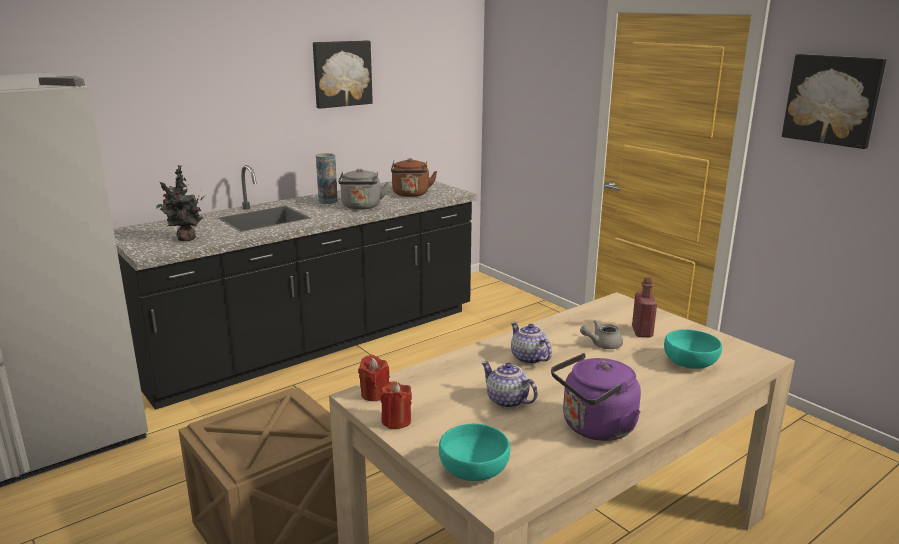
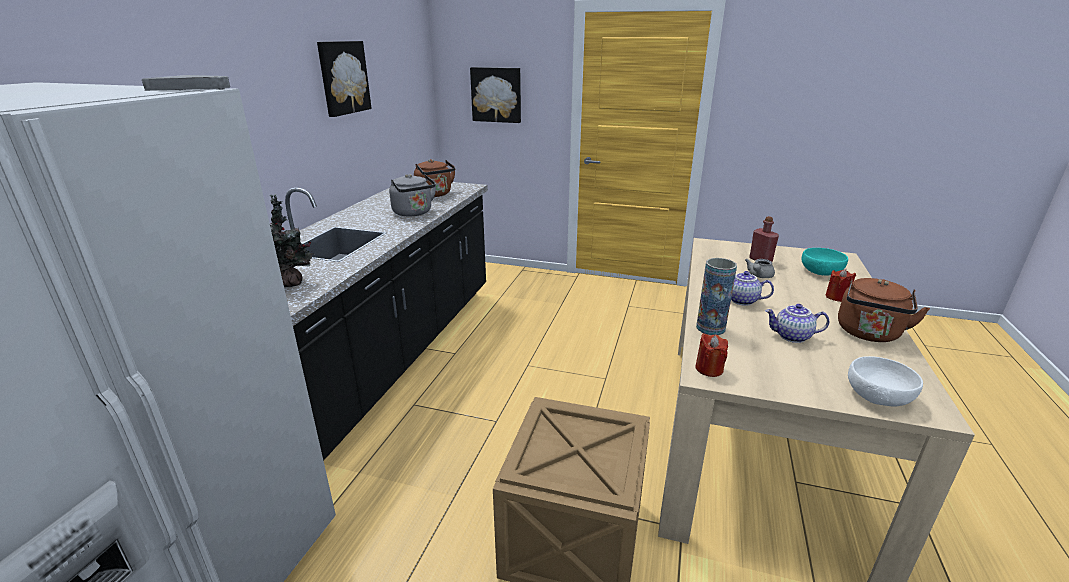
camera: 35 degrees left, 5 degrees up
(328, 201) = (370, 214): vase -> vase (710, 328)
(396, 421) = (766, 384): red candle -> red candle (837, 297)
(474, 470) = (879, 396): turquoise bowl -> white bowl
(595, 428) = (868, 334): purple kettle -> brown kettle
(833, 100) = (778, 72): picture -> picture (496, 95)

